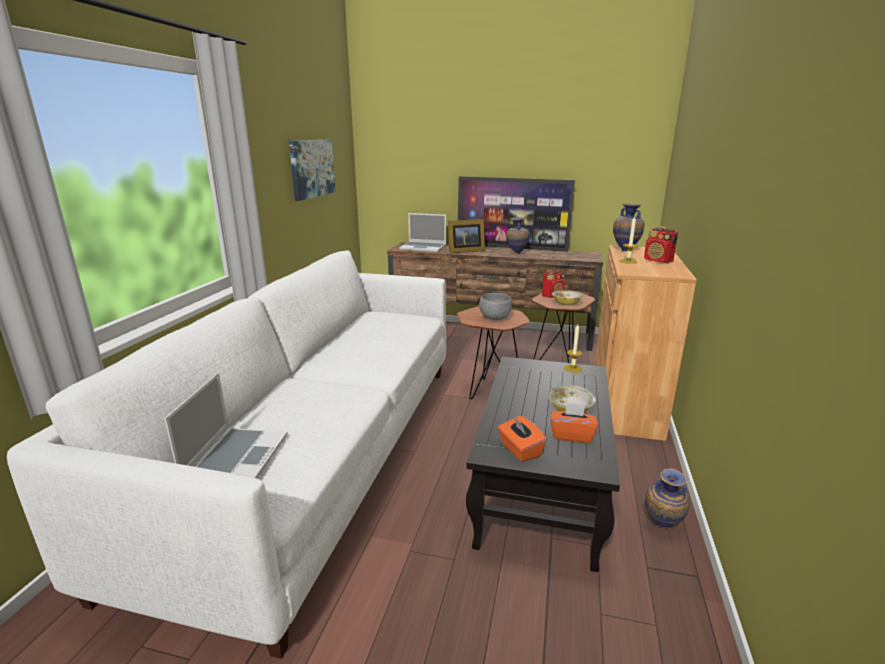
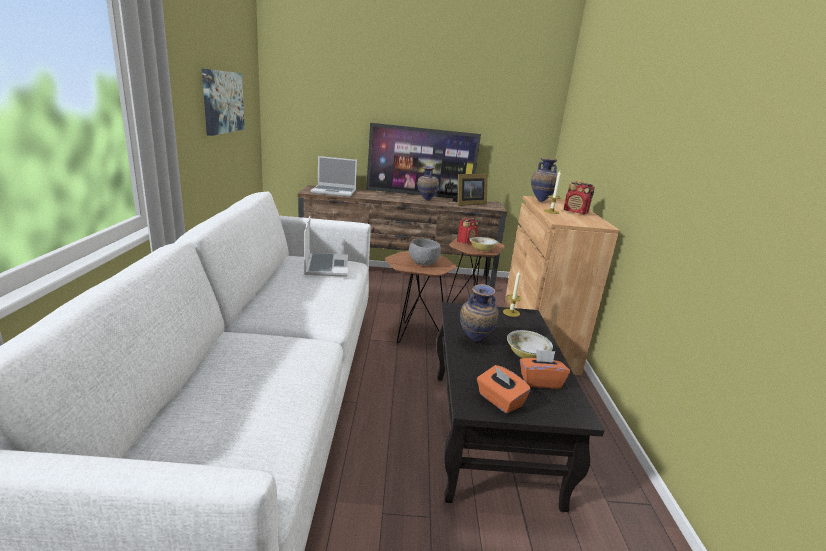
camera: 15 degrees left, 0 degrees up
(236, 459) = (196, 437): laptop -> laptop (325, 266)
(464, 251) = (376, 196): picture frame -> picture frame (468, 203)
(661, 527) = (605, 459): vase -> vase (474, 341)

